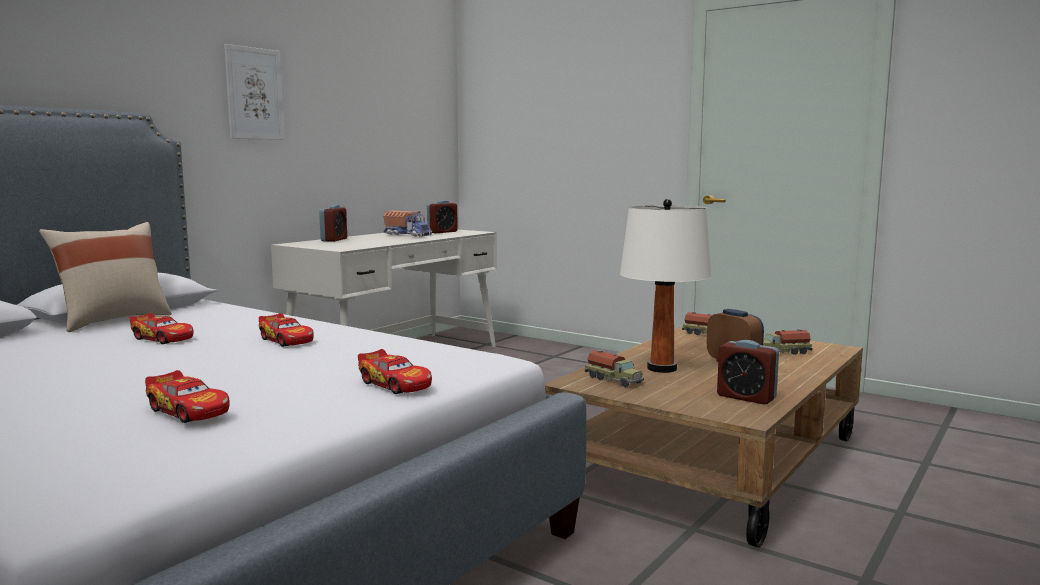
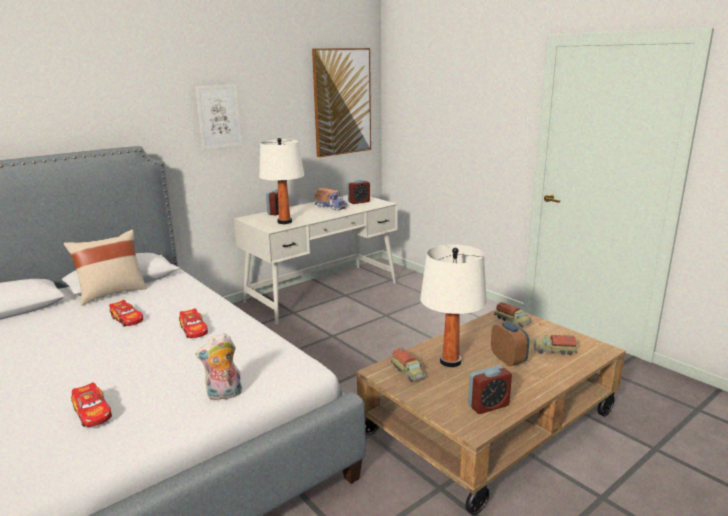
camera: 15 degrees right, 10 degrees up
(353, 244) = (285, 222): none -> white table lamp
(395, 384) = (224, 395): toy car -> plush toy
(411, 100) = (342, 102): none -> picture
(746, 397) = (488, 405): alarm clock -> alarm clock turned 75 degrees counterclockwise

